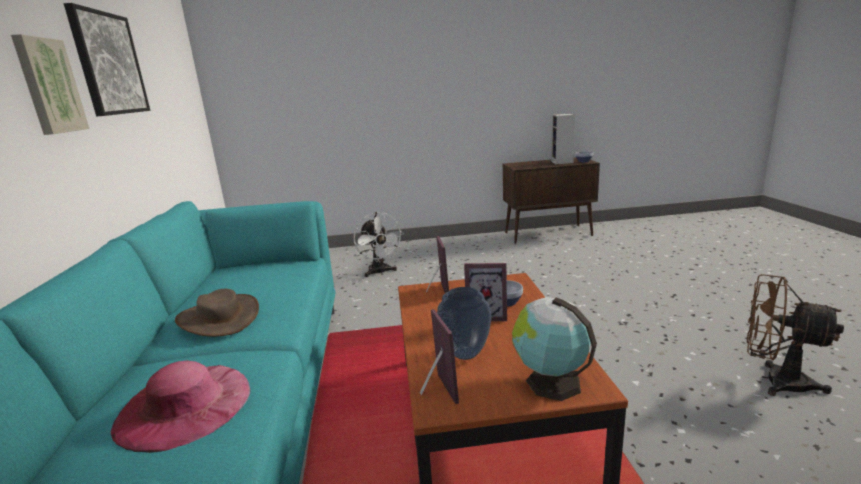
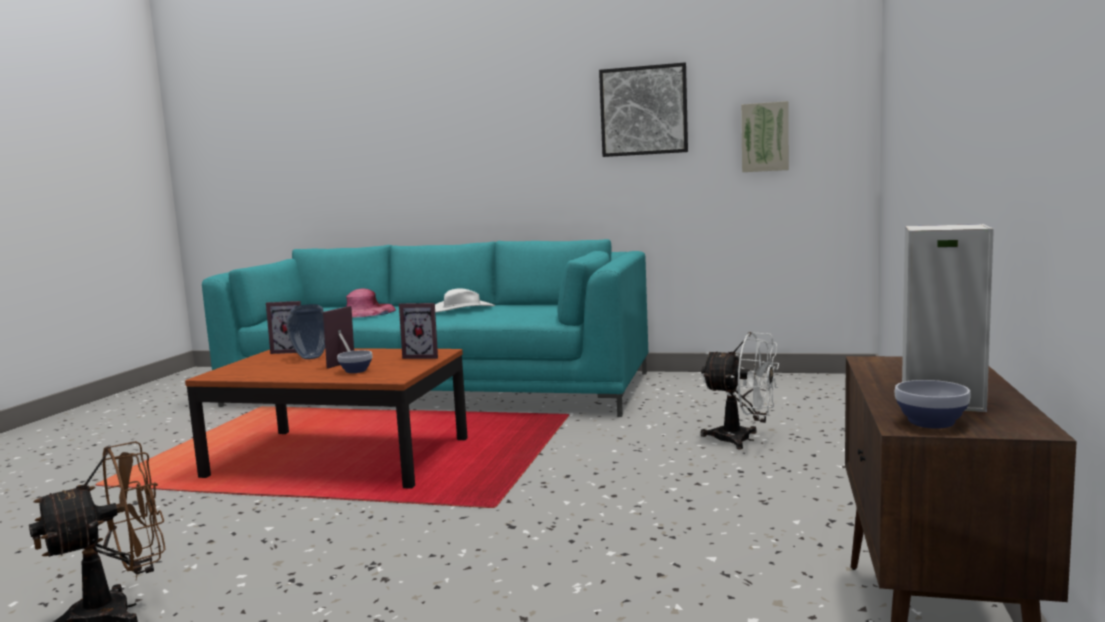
camera: 110 degrees right, 10 degrees down
(49, 86) = (557, 135): picture -> picture (764, 137)
(219, 318) = (462, 309): brown hat -> white hat
(380, 272) = (742, 440): white fan -> white fan turned 150 degrees counterclockwise
(550, 382) = (239, 369): globe -> none

